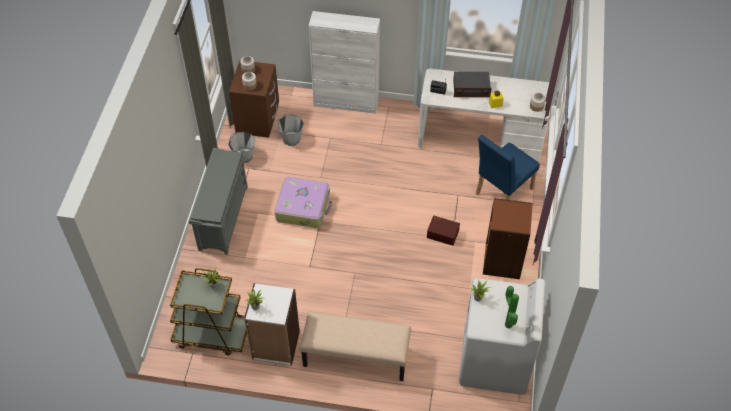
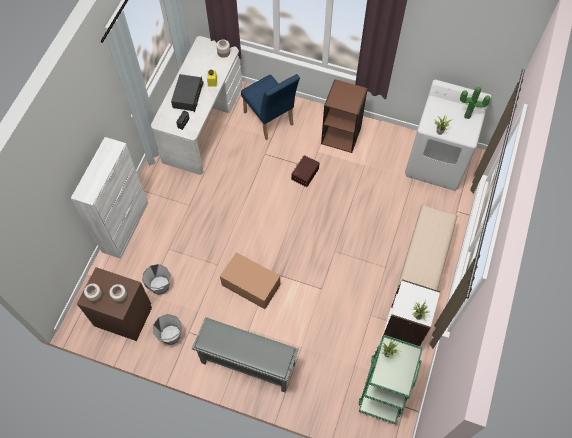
camera: 80 degrees left, 10 degrees up
(211, 334) = (385, 386): brown cart -> green cart
(303, 207) = (251, 285): suitcase -> cardboard box

